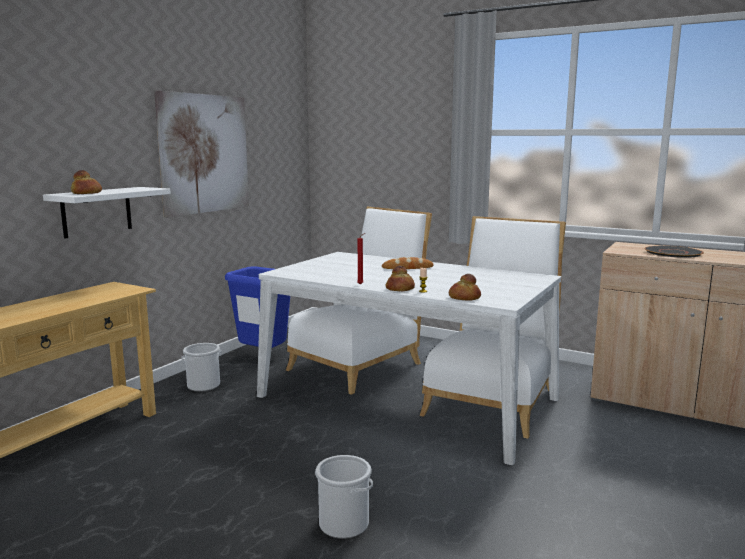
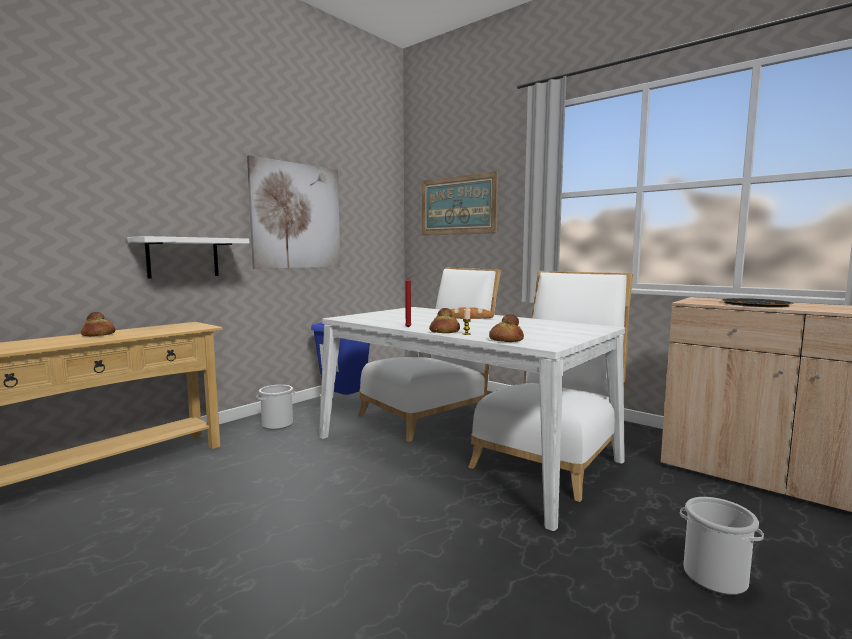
camera: 10 degrees right, 5 degrees down
(87, 193) = (165, 236): bread -> bread (99, 334)
(343, 524) = (335, 582): bucket -> bucket (714, 576)
(374, 135) = (458, 205): none -> picture

